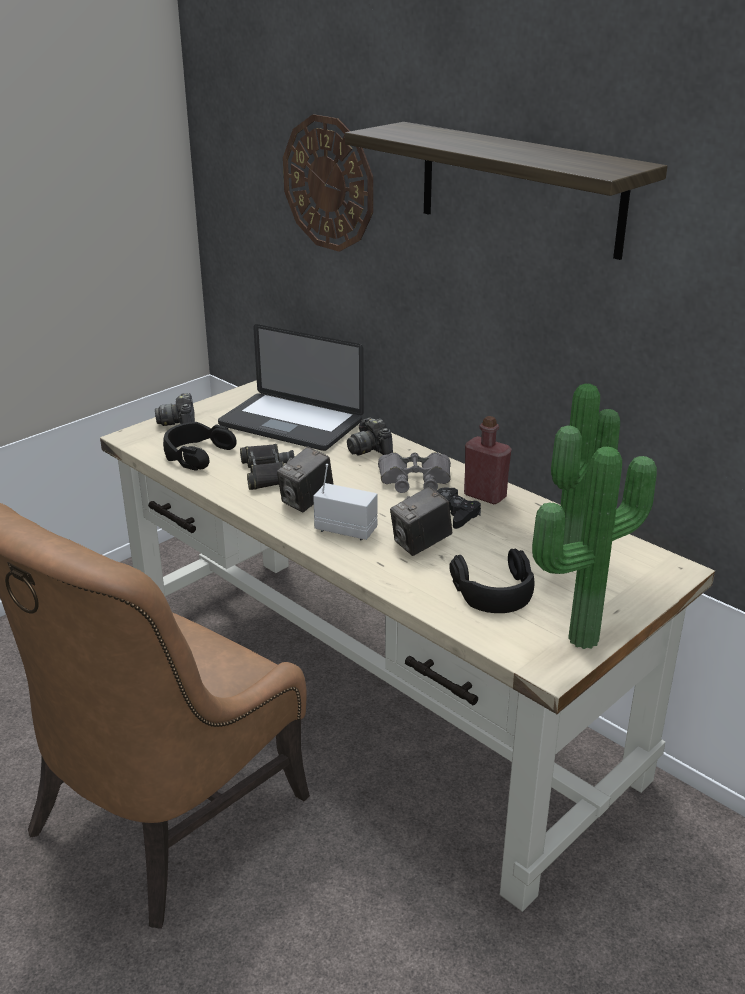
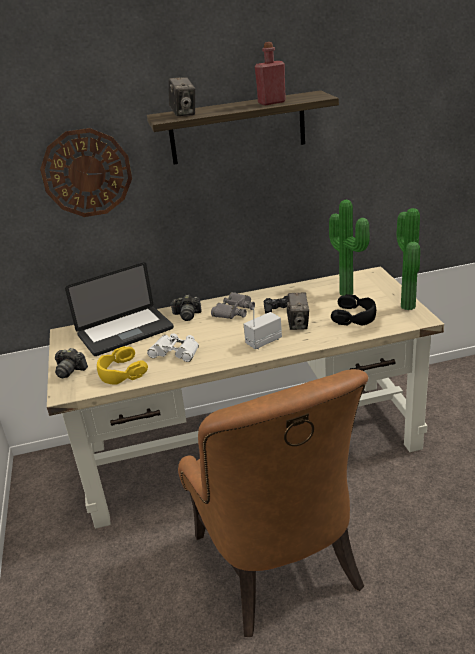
camera: 55 degrees left, 0 degrees up
(196, 454) = (121, 372): black headphones -> yellow headphones
(267, 473) = (175, 352): black binoculars -> white binoculars
(306, 501) = (222, 346): camera -> camera (184, 114)
(485, 495) = (270, 297): red bottle -> red bottle (271, 102)

